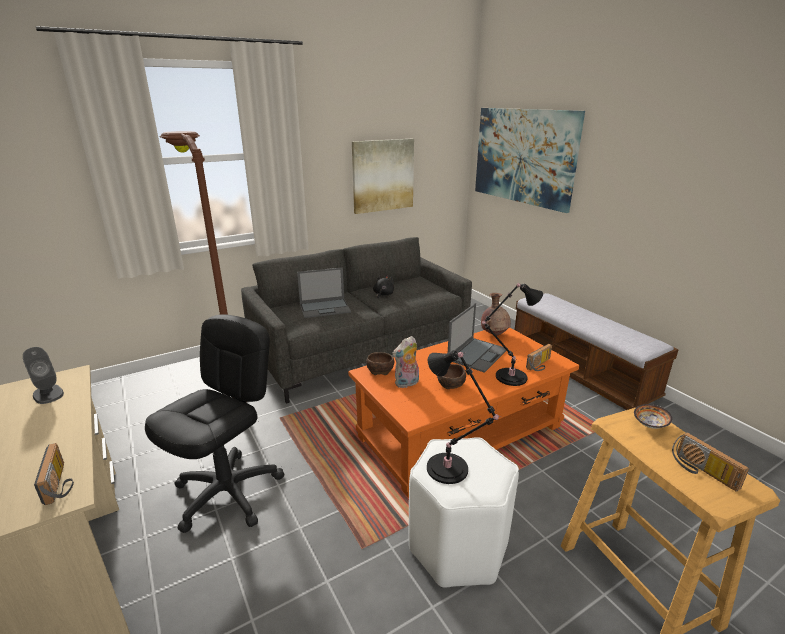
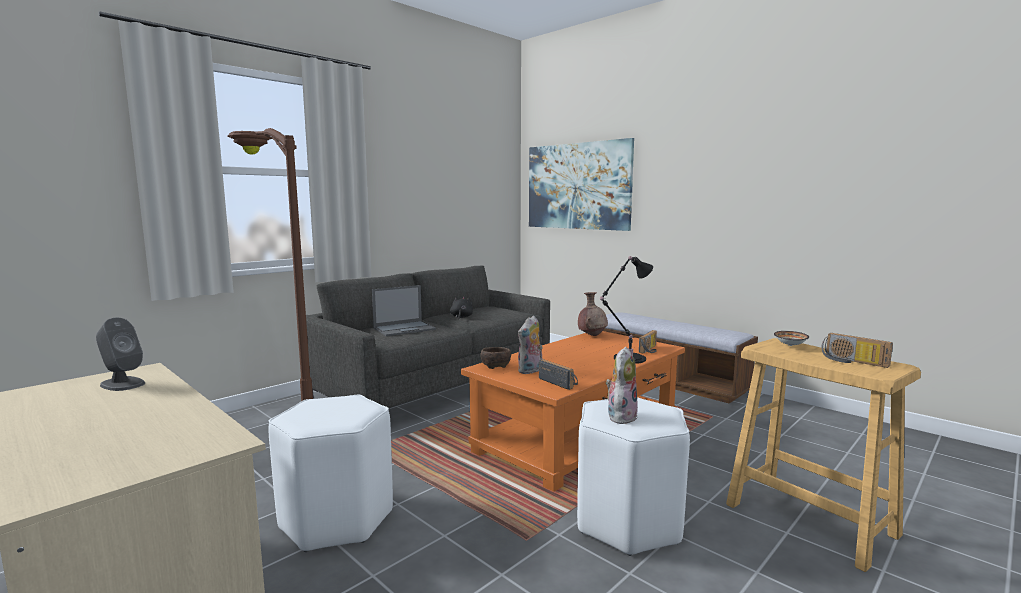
camera: 15 degrees left, 15 degrees down
(61, 483) = (206, 435): radio -> radio (559, 383)
(228, 493) = (338, 519): black office chair -> white stool
(383, 175) = (442, 206): picture -> none
(450, 384) = (575, 367): brown bowl -> none
(450, 470) = (620, 416): black table lamp -> plush toy
(477, 354) = (586, 348): laptop -> none

